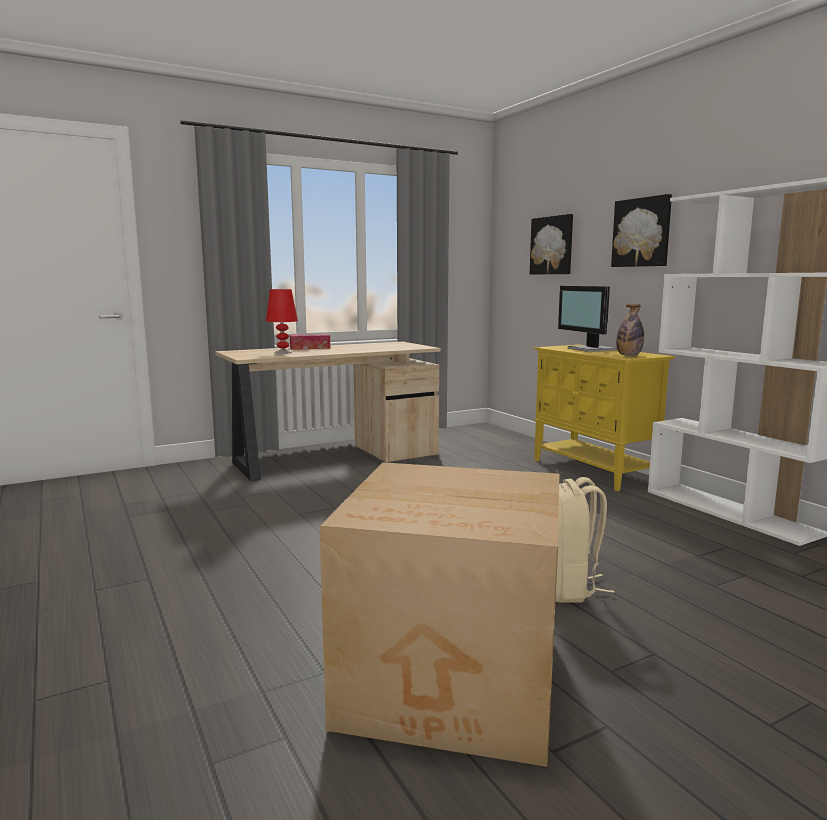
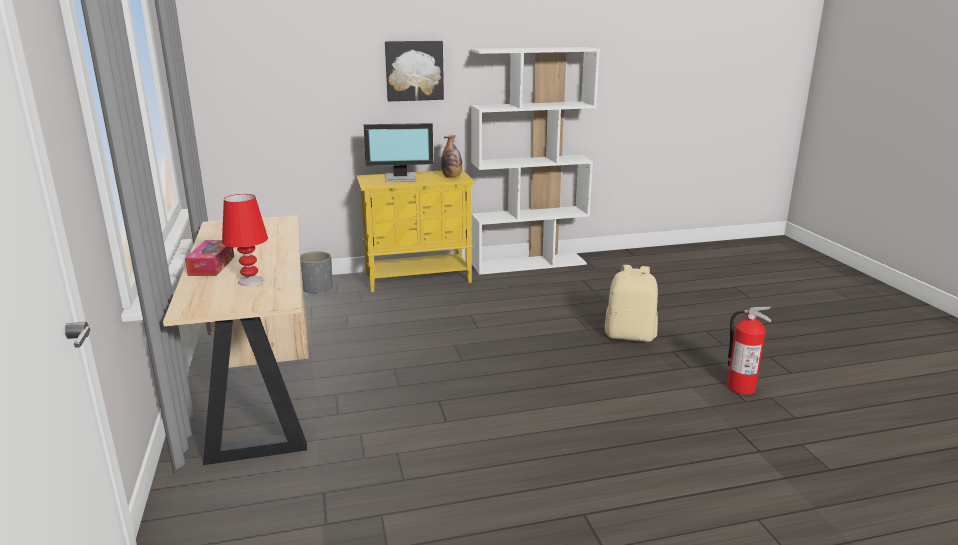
camera: 75 degrees left, 10 degrees up
(453, 683) = (740, 387): cardboard box -> fire extinguisher
(519, 445) = (317, 288): none -> grey planter
(552, 245) = (297, 79): picture -> none

